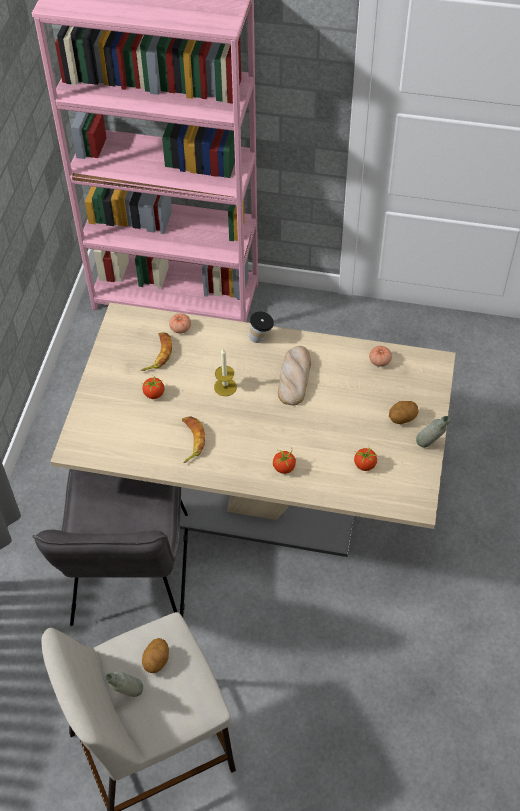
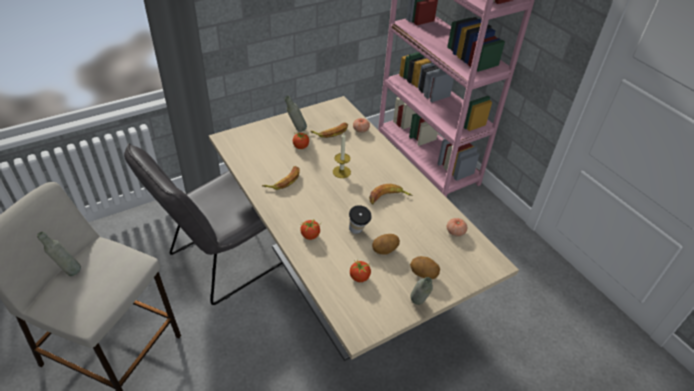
camera: 45 degrees right, 10 degrees down
(125, 381) = (296, 131): none -> grey bottle
(157, 661) = (105, 269): potato -> potato (385, 250)
(261, 338) = (397, 166): cup -> cup (358, 232)
(294, 377) = (388, 198): bread -> banana

